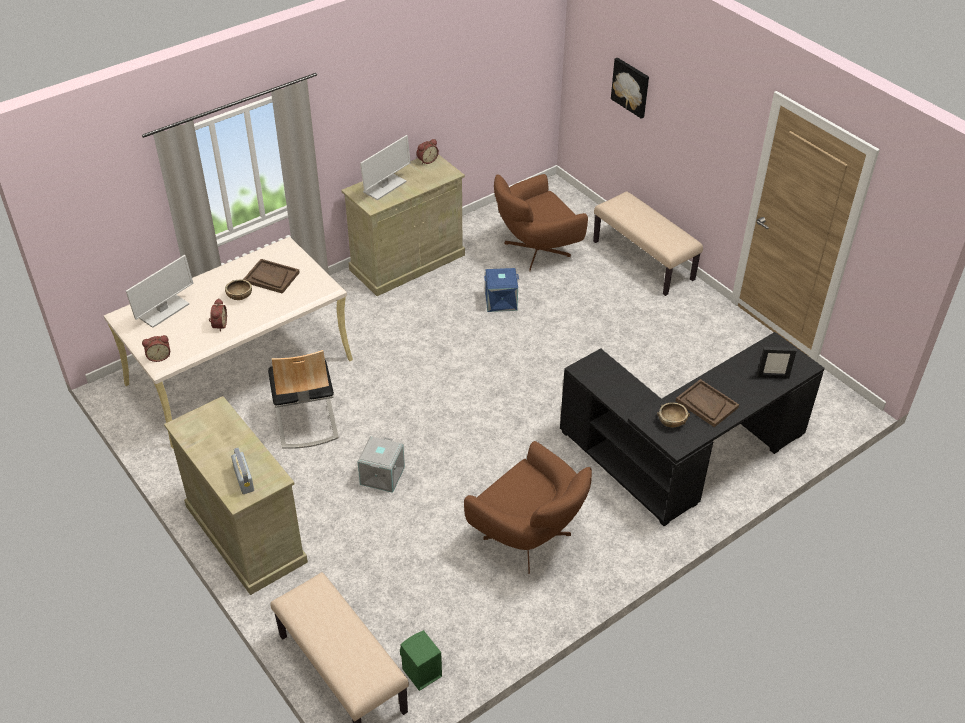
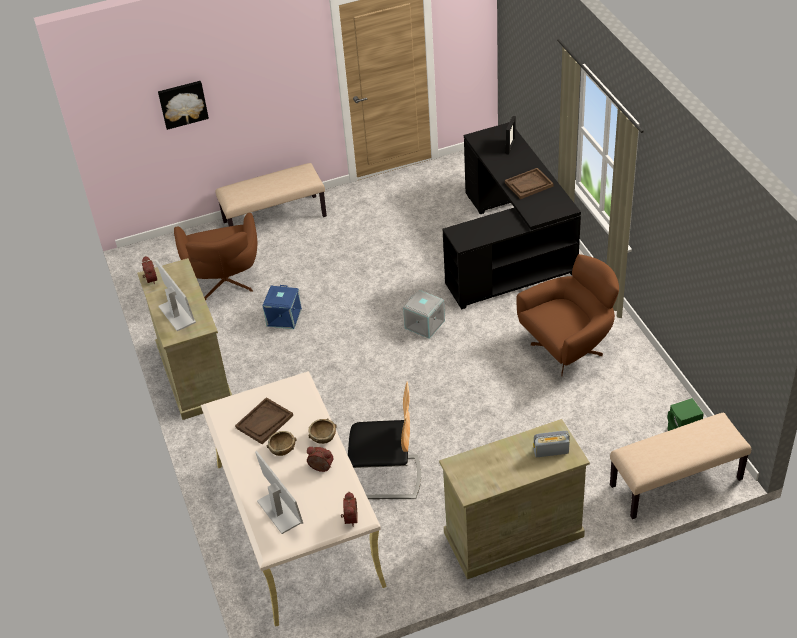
camera: 70 degrees left, 0 degrees up
(381, 475) = (472, 430): grey storage box -> grey storage box (424, 325)
(672, 421) = (541, 205): brown bowl -> brown bowl (323, 437)

